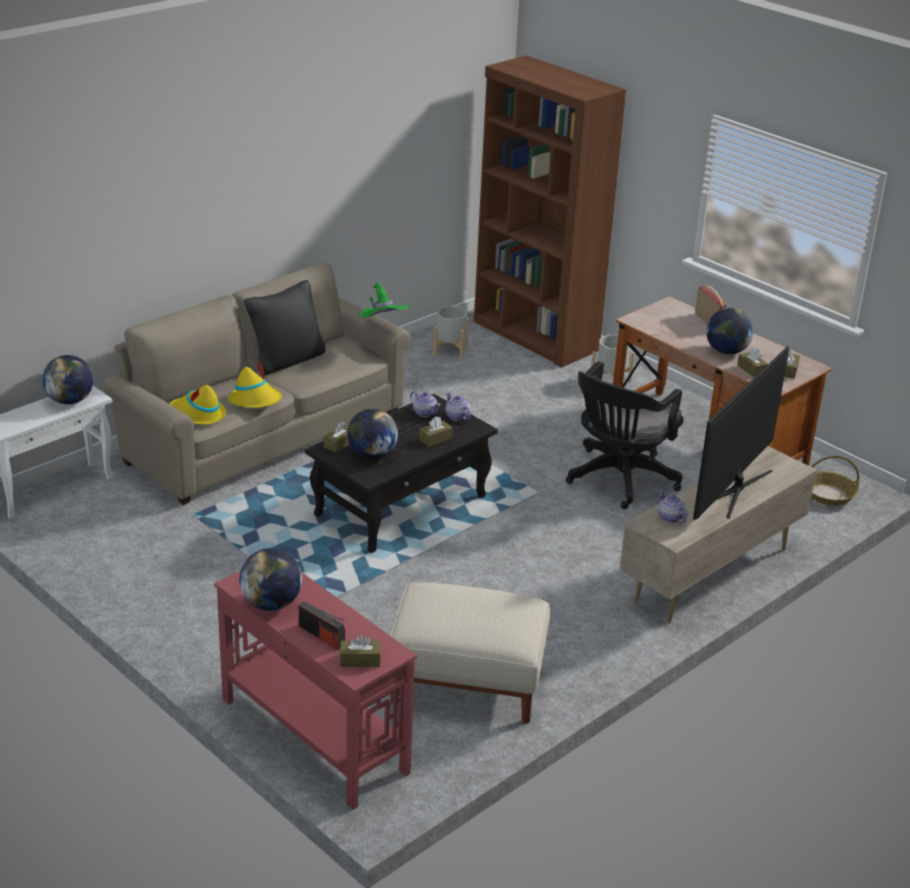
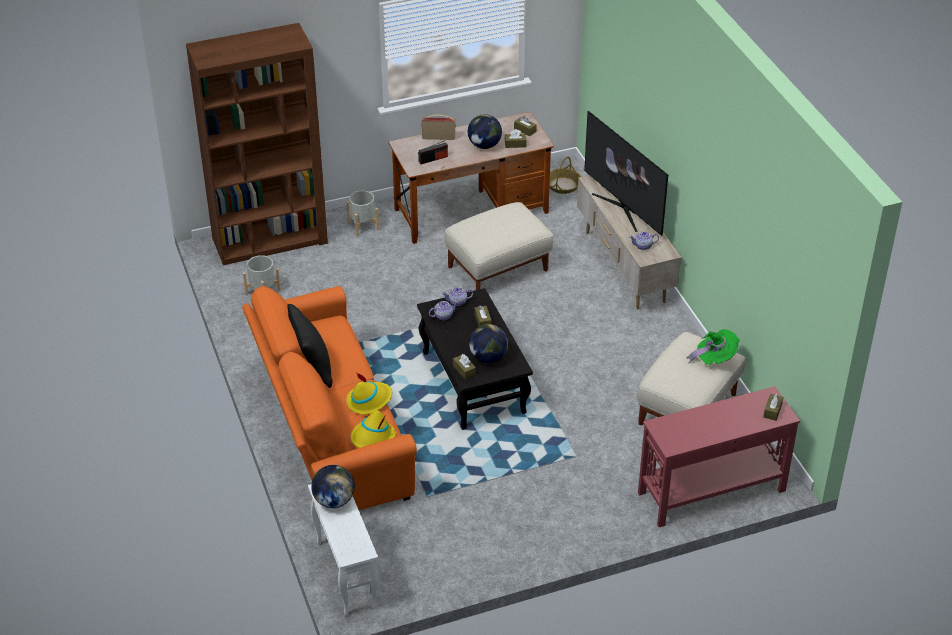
camera: 65 degrees left, 10 degrees up
(261, 434) = (329, 431): beige sofa -> orange sofa
(271, 604) = (700, 435): globe -> none
(321, 636) = (742, 421): radio -> radio (433, 159)
(382, 325) = (324, 296): green hat -> green hat (714, 358)
(619, 480) = (497, 268): black office chair -> beige ottoman

